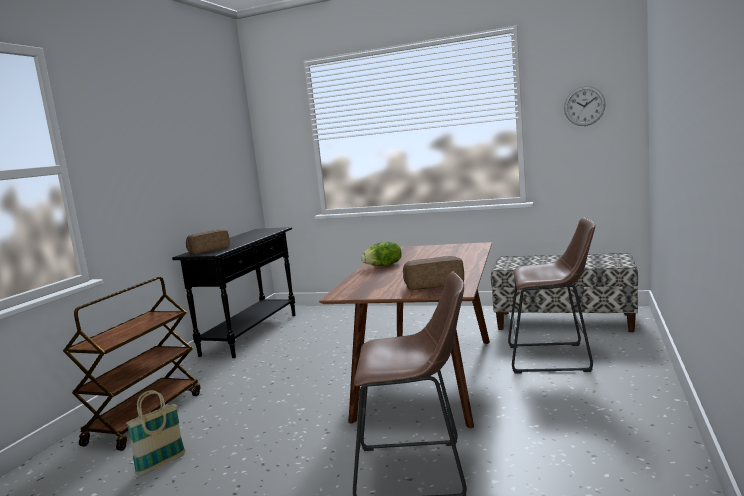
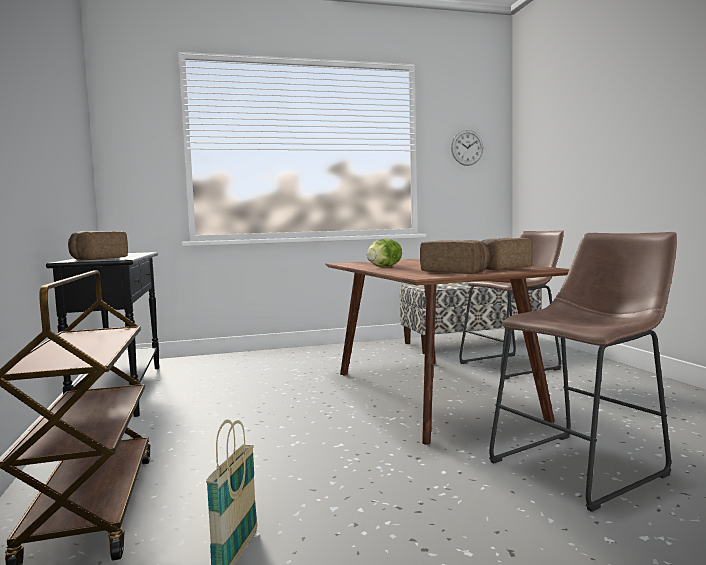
camera: 35 degrees left, 5 degrees down
(383, 288) = (456, 272): none -> bread

